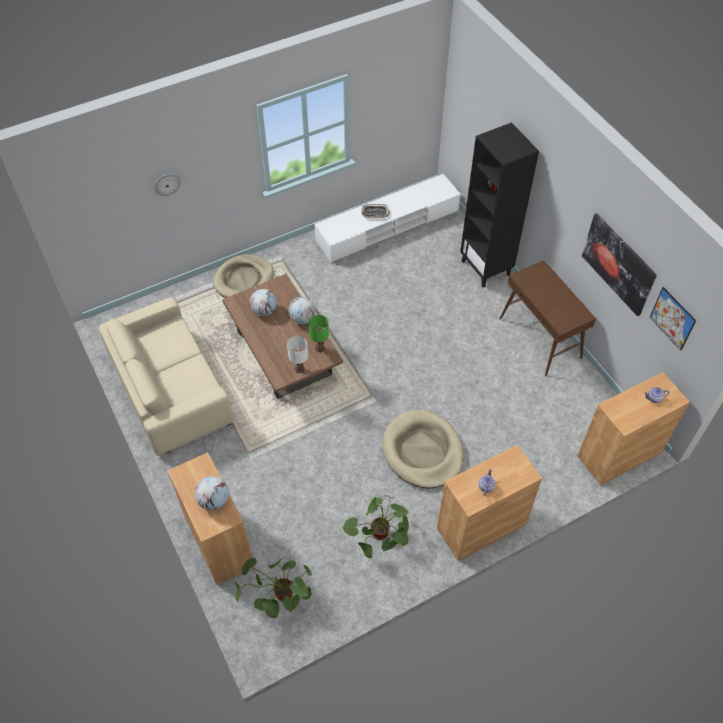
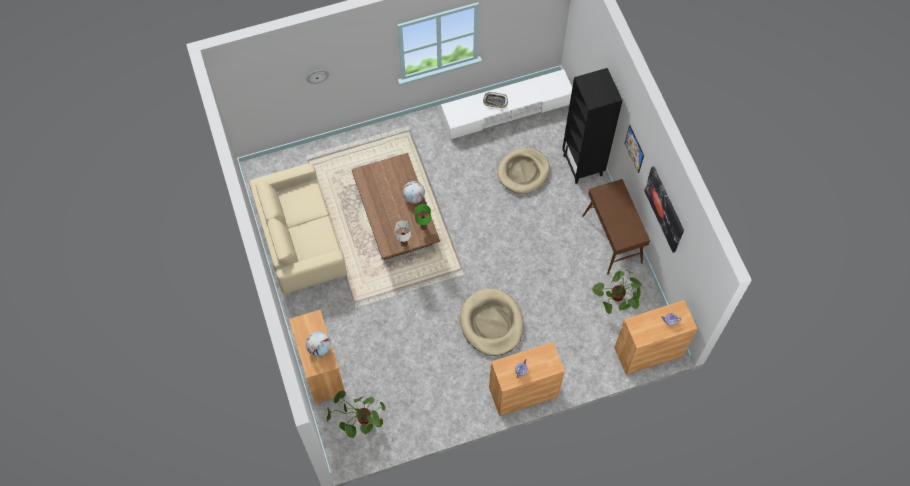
camera: 10 degrees right, 10 degrees up
(244, 280) = (374, 145): beige dog bed -> beige dog bed (523, 172)
(264, 310) = (384, 185): globe -> none
(380, 541) = (443, 390): potted plant -> potted plant (617, 302)
(672, 318) = (691, 265): picture -> picture (634, 149)

